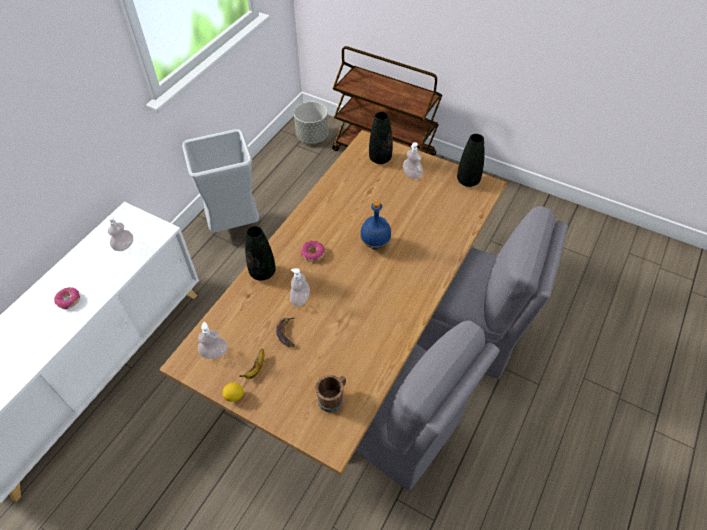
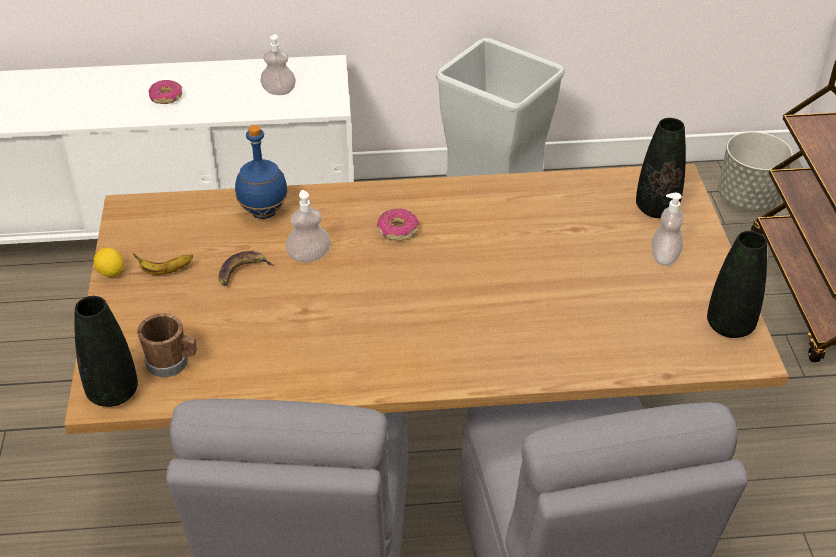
camera: 55 degrees right, 10 degrees down
(214, 353) = (161, 225): soap dispenser -> none
(262, 272) = (321, 202): black vase -> black vase (113, 393)
(375, 244) = (478, 282): blue bottle -> blue bottle (264, 212)

